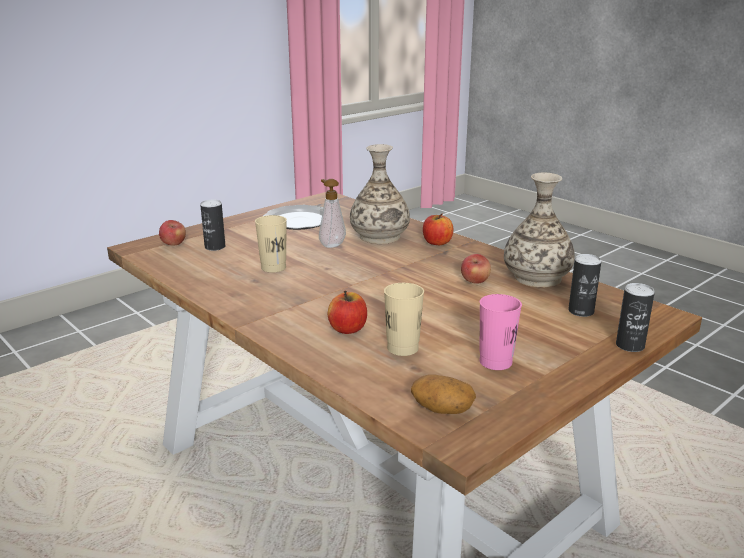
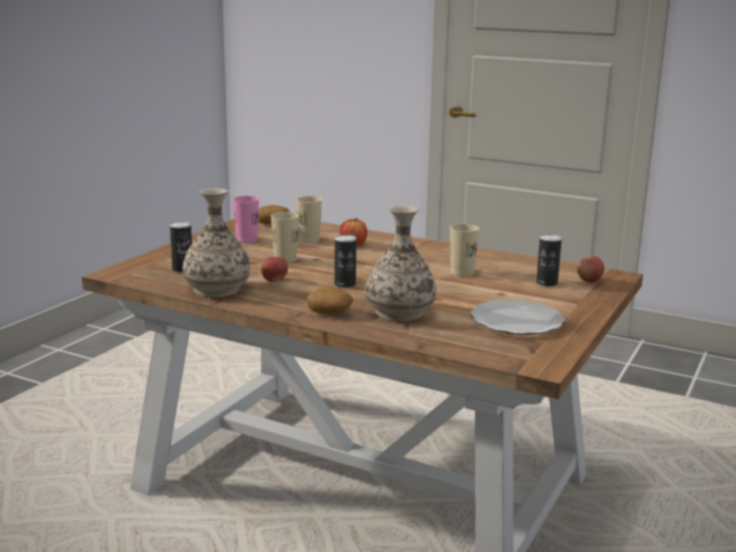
camera: 160 degrees right, 5 degrees down
(331, 244) = (440, 298): soap dispenser -> none
(437, 242) = (330, 312): apple -> potato
(452, 312) = (285, 259): none -> beige cup
(630, 346) = (154, 254): can -> can (345, 284)

